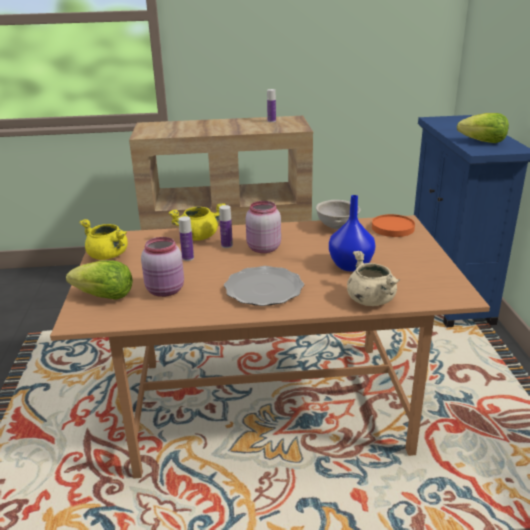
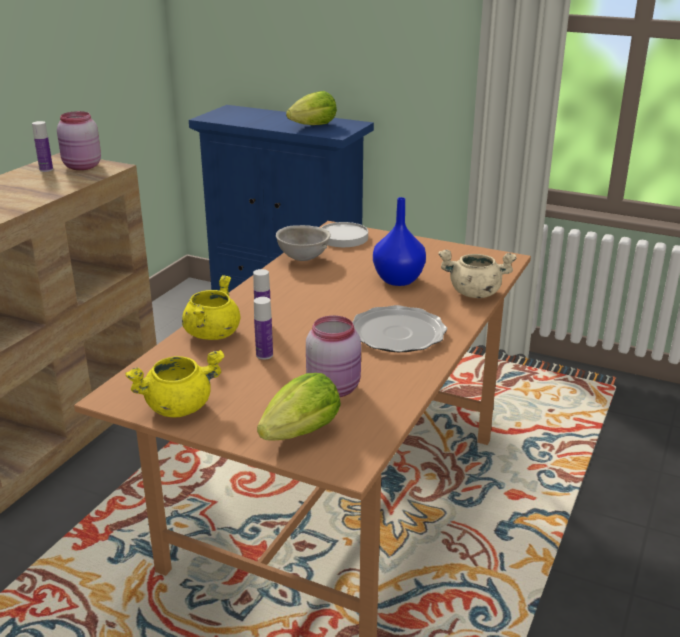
camera: 60 degrees left, 0 degrees up
(263, 249) = (301, 308): pink jar -> pink jar (82, 167)
(393, 228) = (343, 237): orange plate -> white plate

